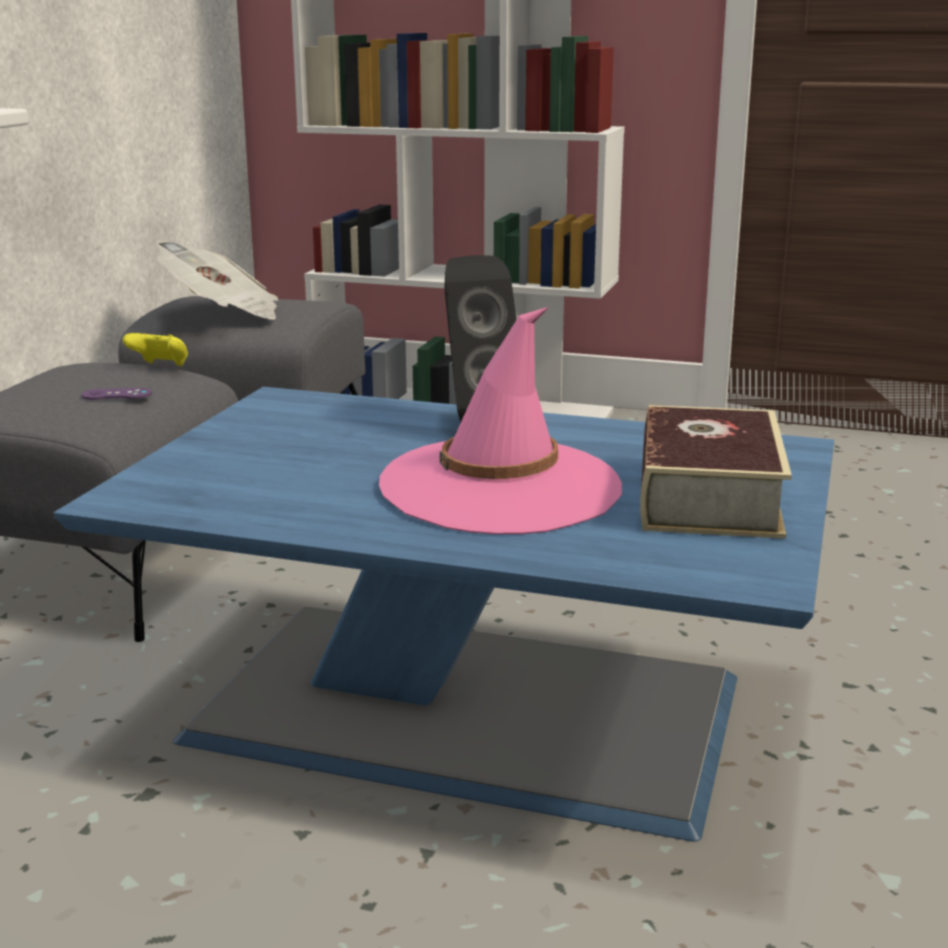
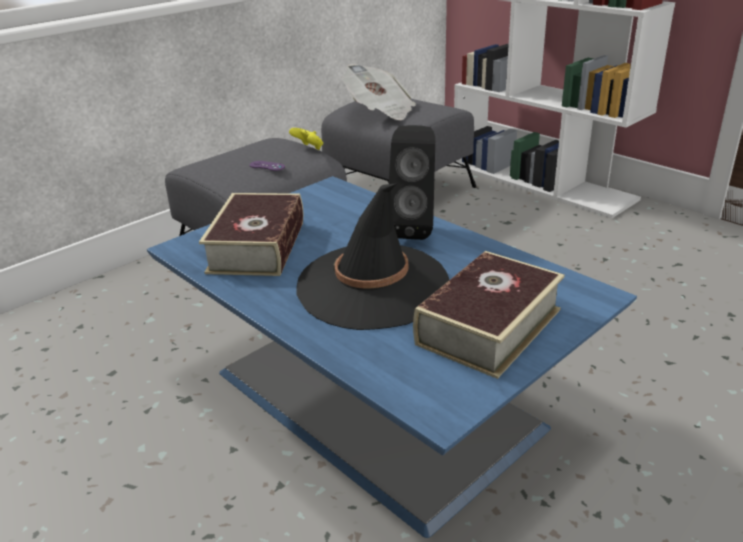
camera: 30 degrees right, 10 degrees up
(258, 477) = (257, 247): none -> book
(500, 487) = (372, 286): pink hat -> black hat

